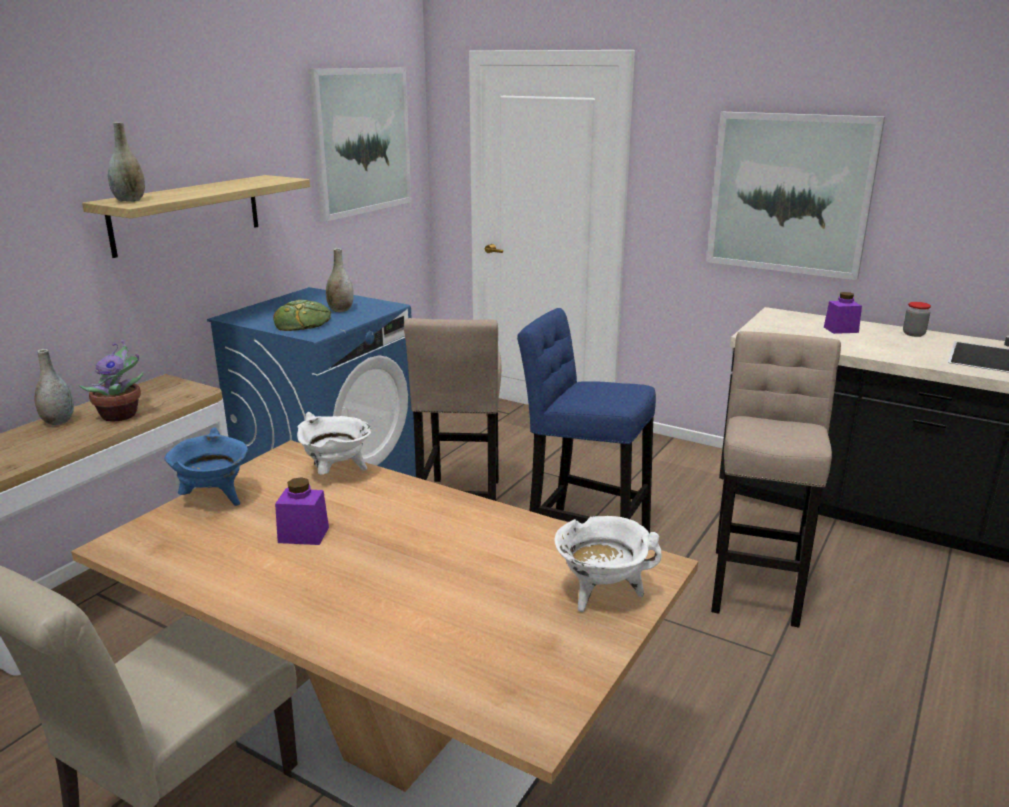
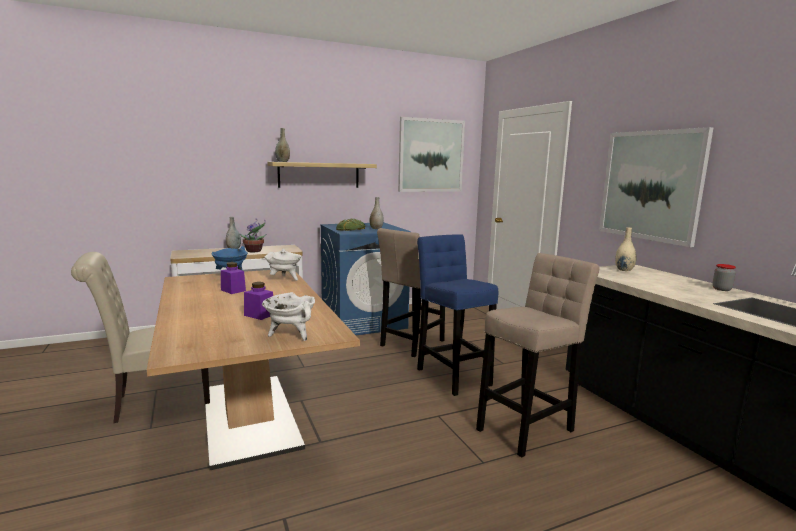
camera: 35 degrees right, 10 degrees down
(781, 323) = (624, 270): none -> beige vase
(841, 330) = (662, 278): purple jar -> purple jar (259, 315)

